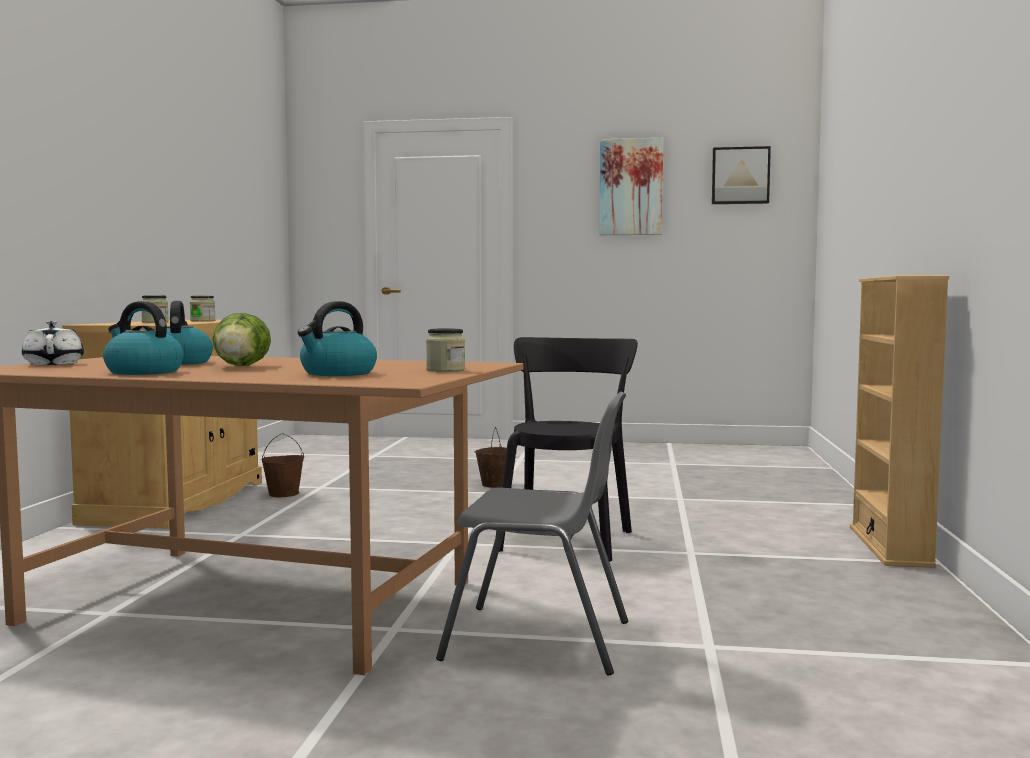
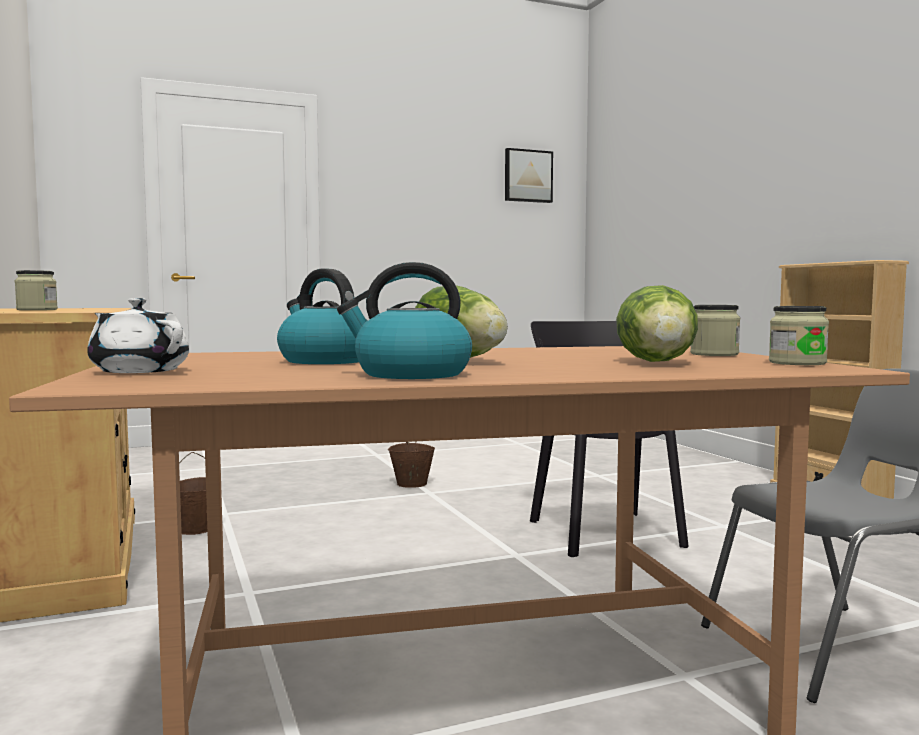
camera: 30 degrees left, 0 degrees up
(203, 321) = (83, 308): jar -> jar (797, 363)
(337, 373) = (659, 363): kettle -> lettuce
(631, 187) = (435, 179): picture -> none

